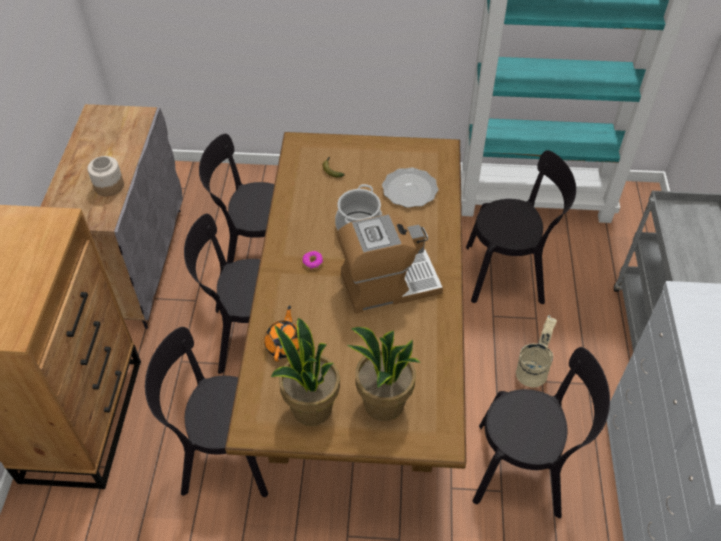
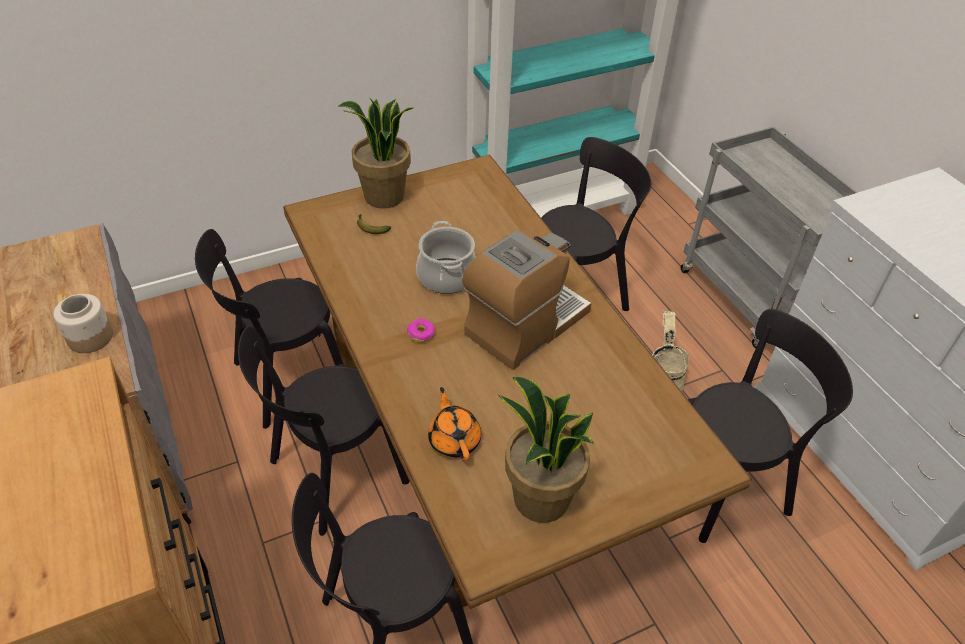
camera: 30 degrees left, 5 degrees down
(383, 404) = (618, 456): potted plant -> potted plant (384, 197)
(409, 190) = (474, 220): plate -> none

